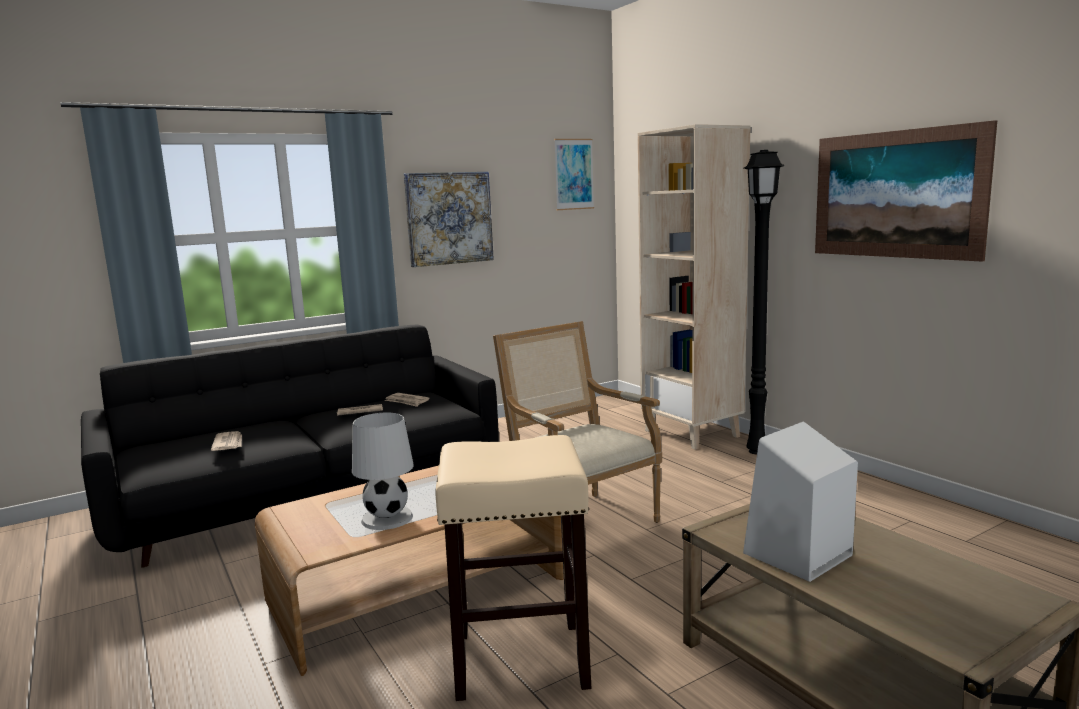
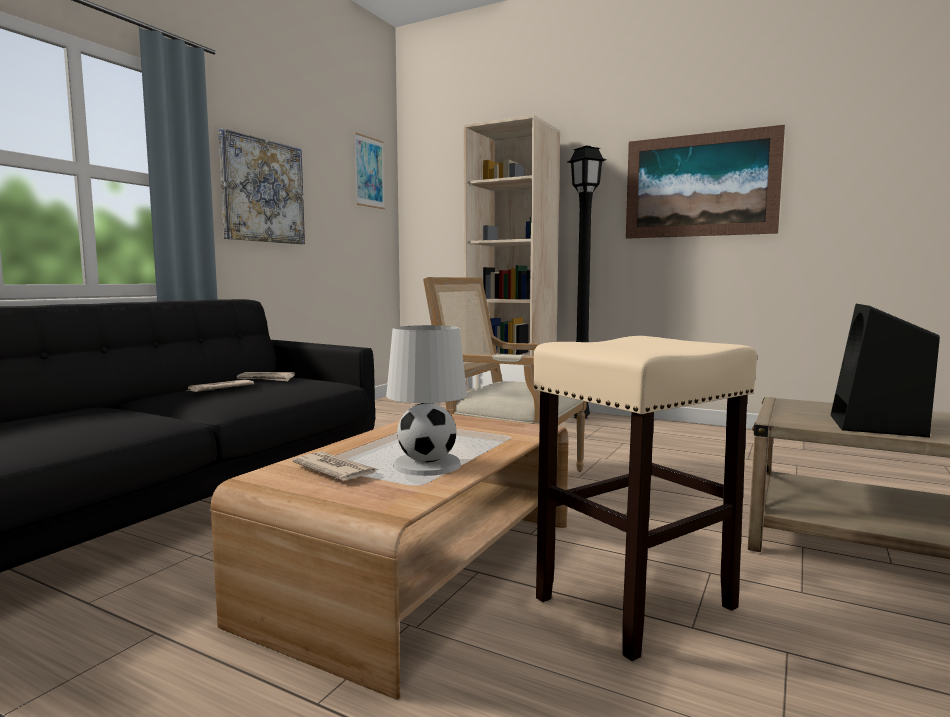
camera: 30 degrees left, 5 degrees down
(228, 443) = (60, 425): newspaper -> newspaper (335, 470)
(796, 555) = (878, 426): white speaker -> black speaker

